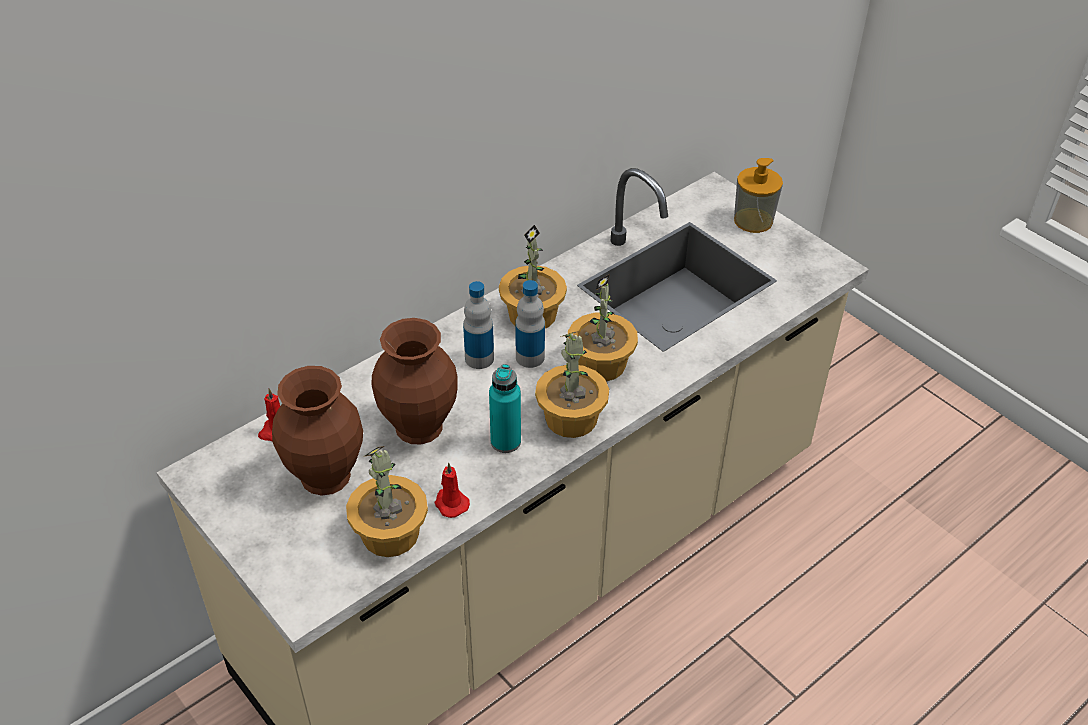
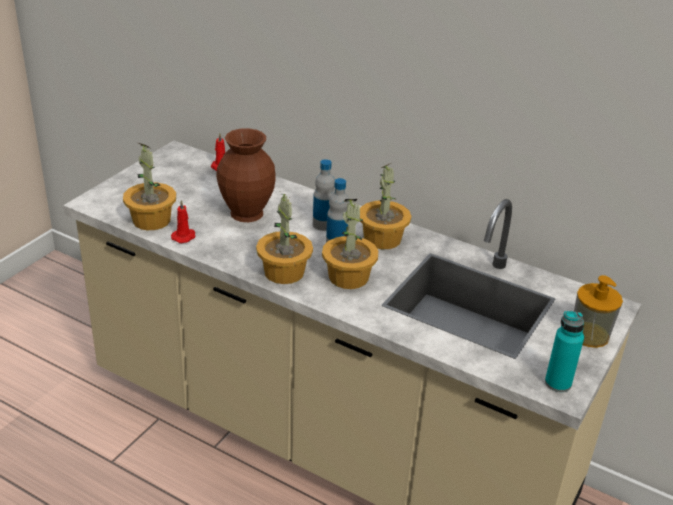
camera: 70 degrees right, 10 degrees down
(327, 476) = (190, 190): brown vase -> none
(505, 442) = (248, 248): turquoise bottle -> turquoise bottle (558, 383)

